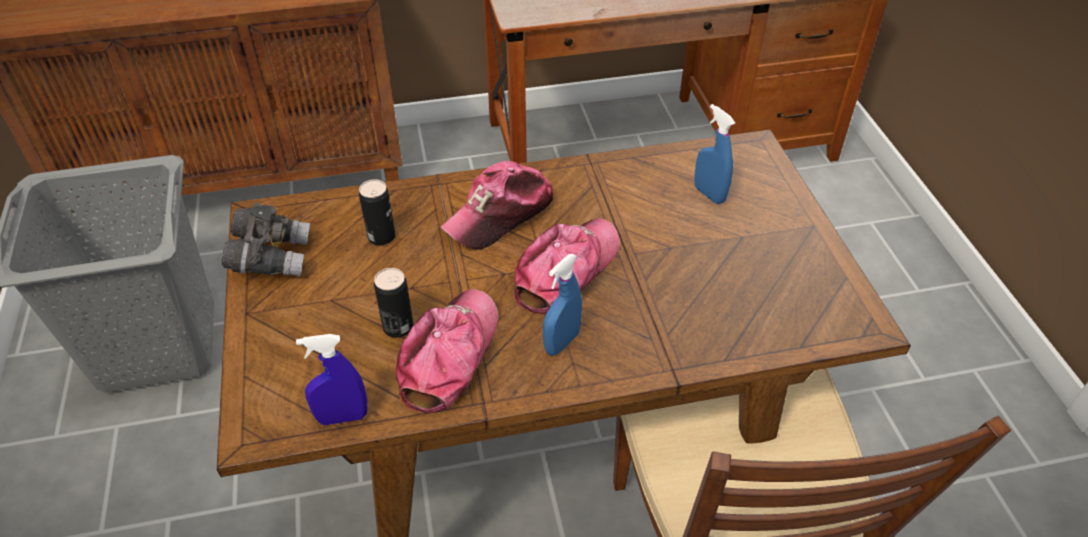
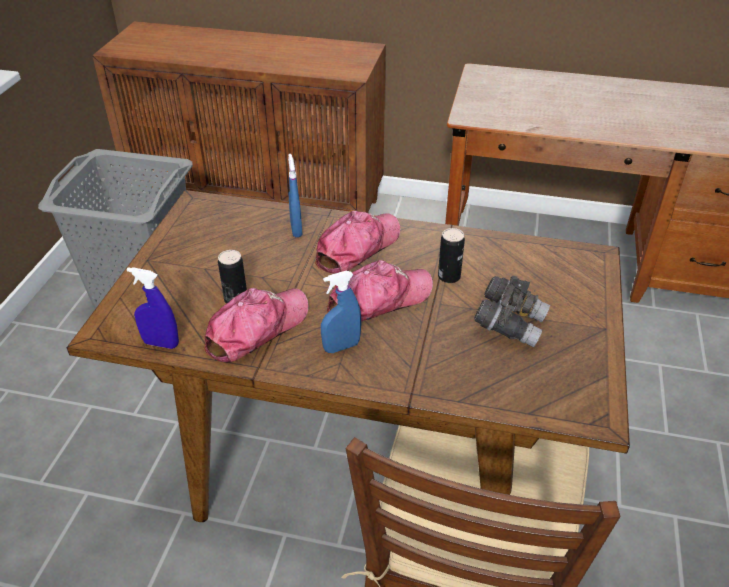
camera: 25 degrees right, 5 degrees down
(271, 257) = (186, 230): grey binoculars -> grey binoculars (509, 324)
(381, 237) = (265, 238): can -> can (449, 277)
(500, 214) = (357, 247): cap -> cap turned 150 degrees clockwise
(709, 194) = (530, 279): blue spray bottle -> blue spray bottle (296, 229)

